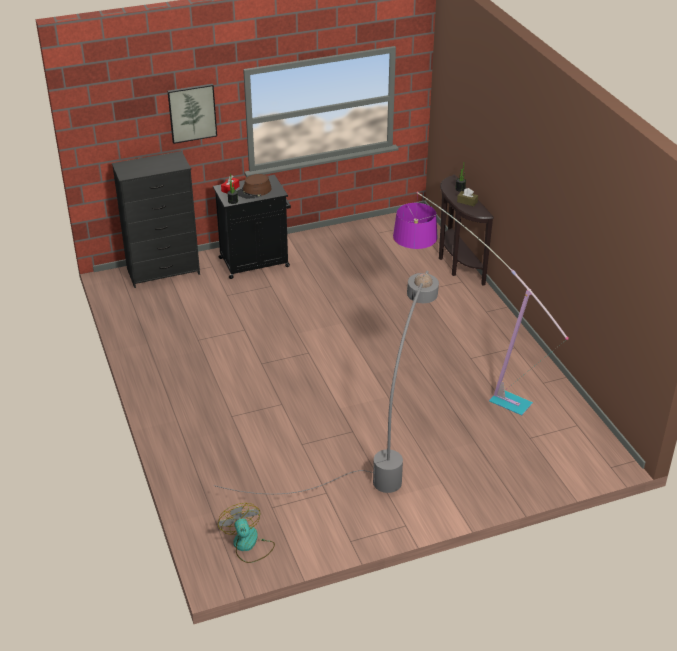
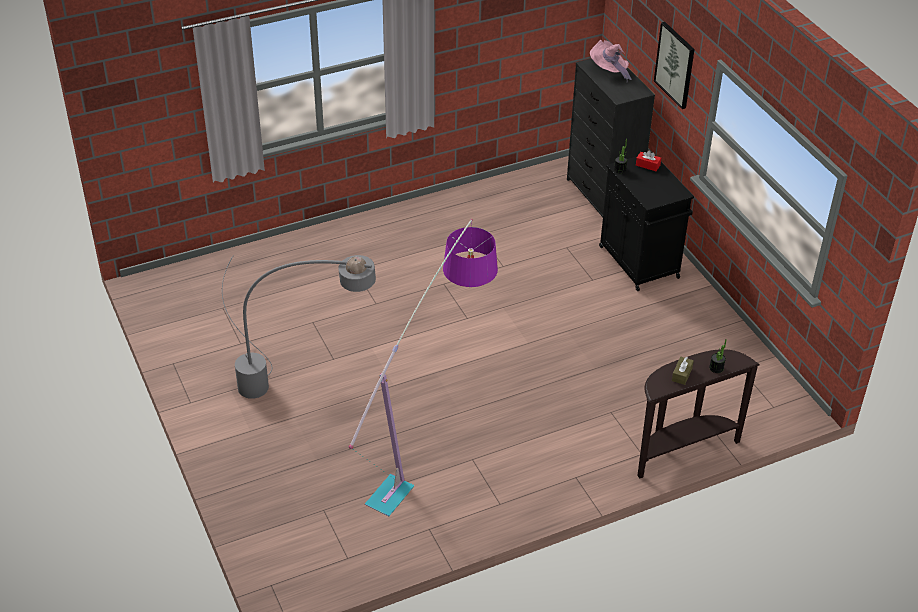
camera: 85 degrees right, 5 degrees up
(140, 167) = (609, 71): none -> pink hat
(248, 545) = (175, 296): fan -> none
(254, 191) = (647, 183): brown hat -> none

